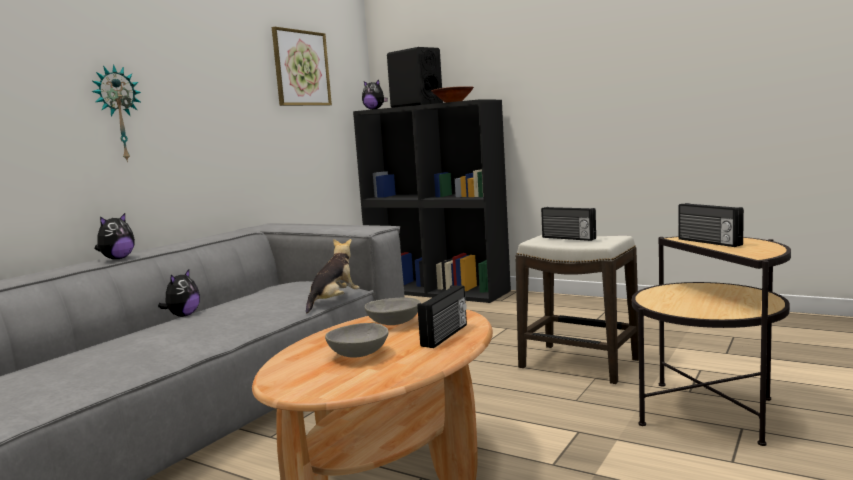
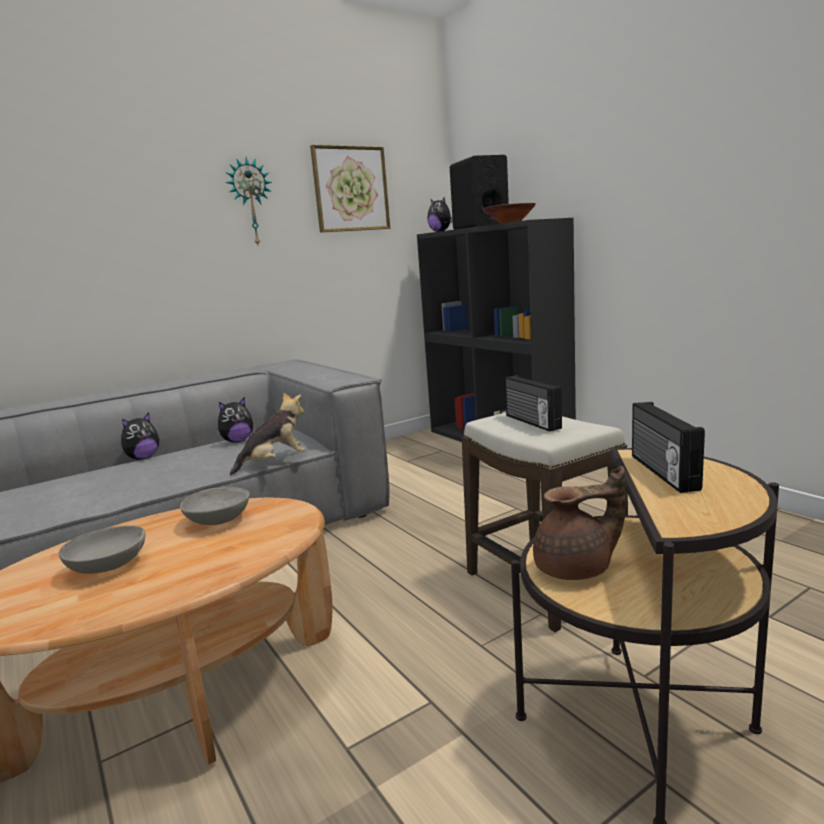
camera: 25 degrees right, 5 degrees up
(117, 114) = (118, 251): wall clock -> wall clock (250, 202)
(117, 259) = (99, 396): plush toy -> plush toy (237, 441)
(446, 335) = (226, 556): radio -> none
(680, 305) = (576, 569): none -> brown teapot

